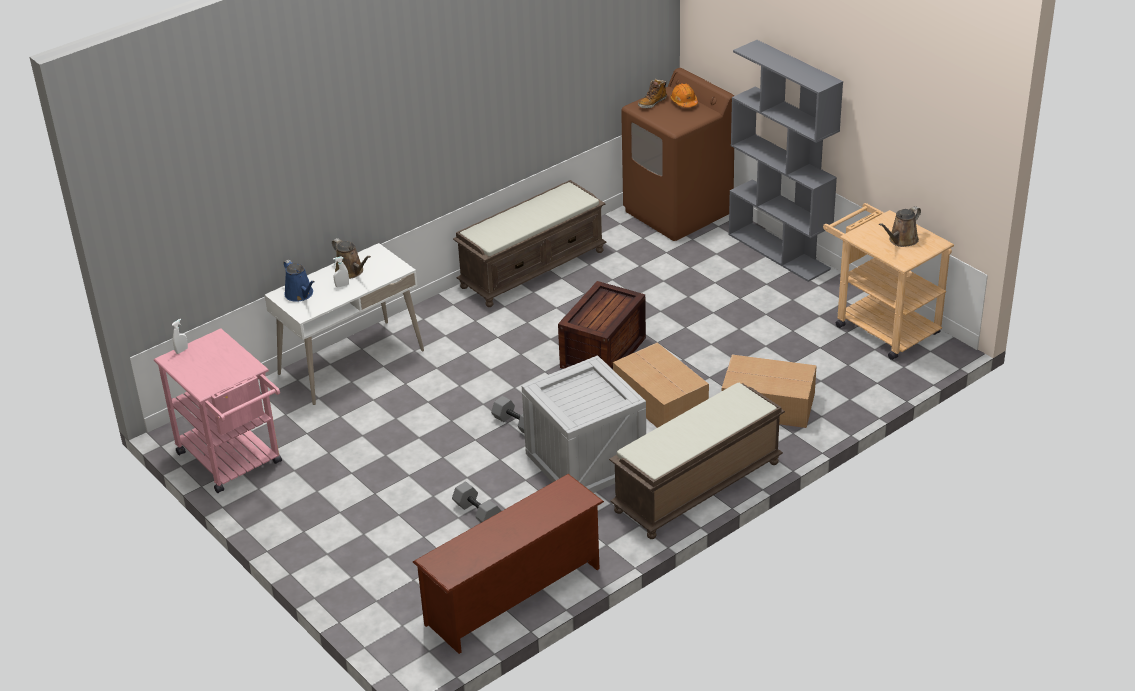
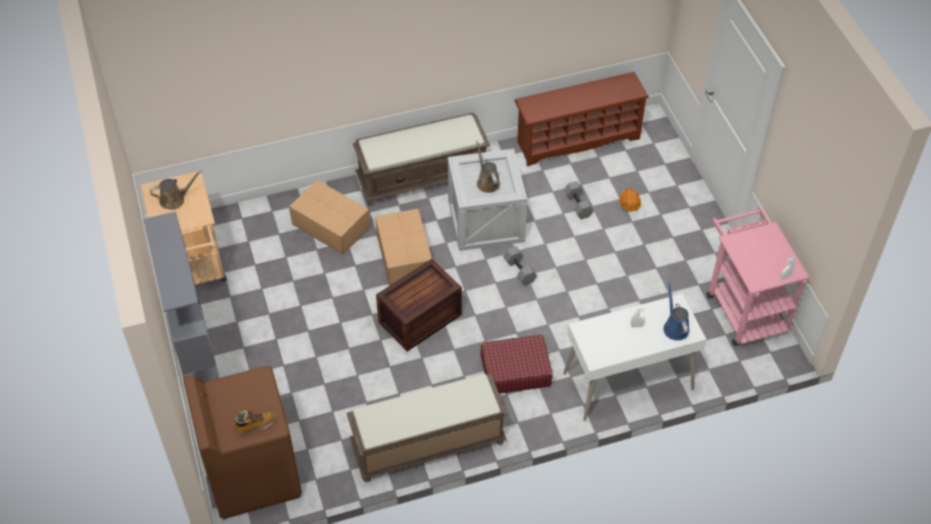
camera: 160 degrees left, 15 degrees up
(351, 272) = (624, 340): brown watering can -> brown watering can (487, 182)
(476, 339) = (515, 370): none -> red suitcase
(684, 102) = (226, 412): orange hard hat -> orange hard hat (629, 203)

